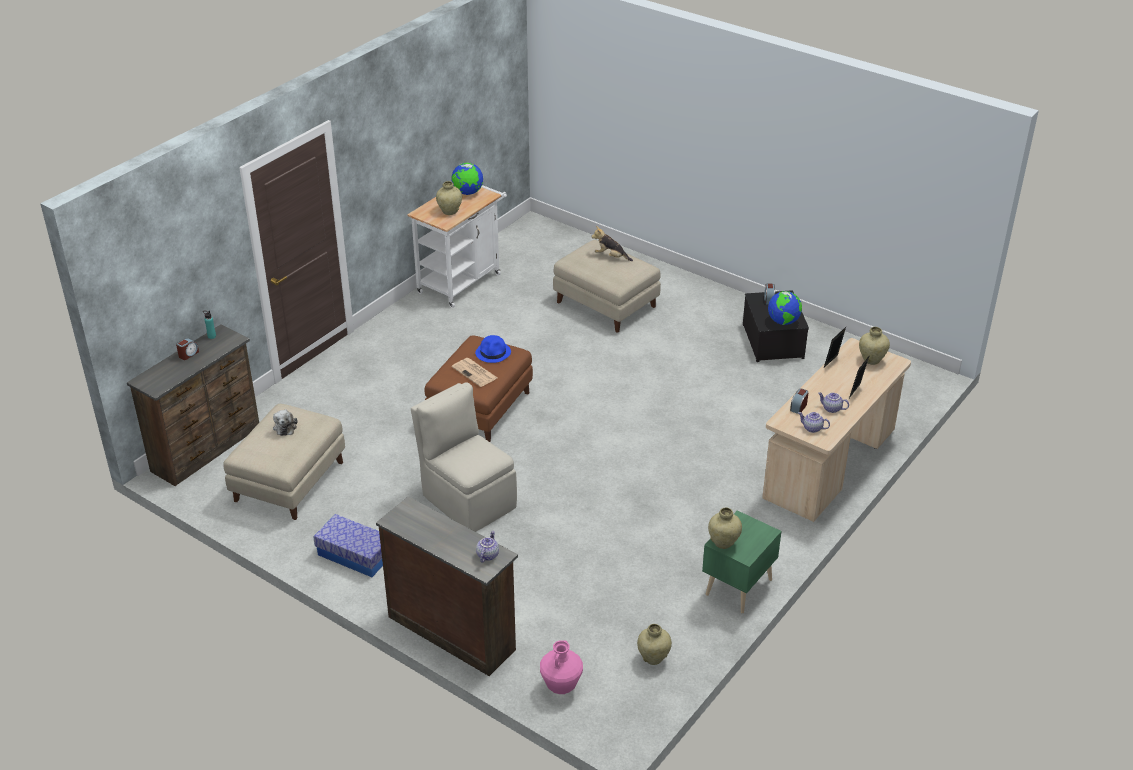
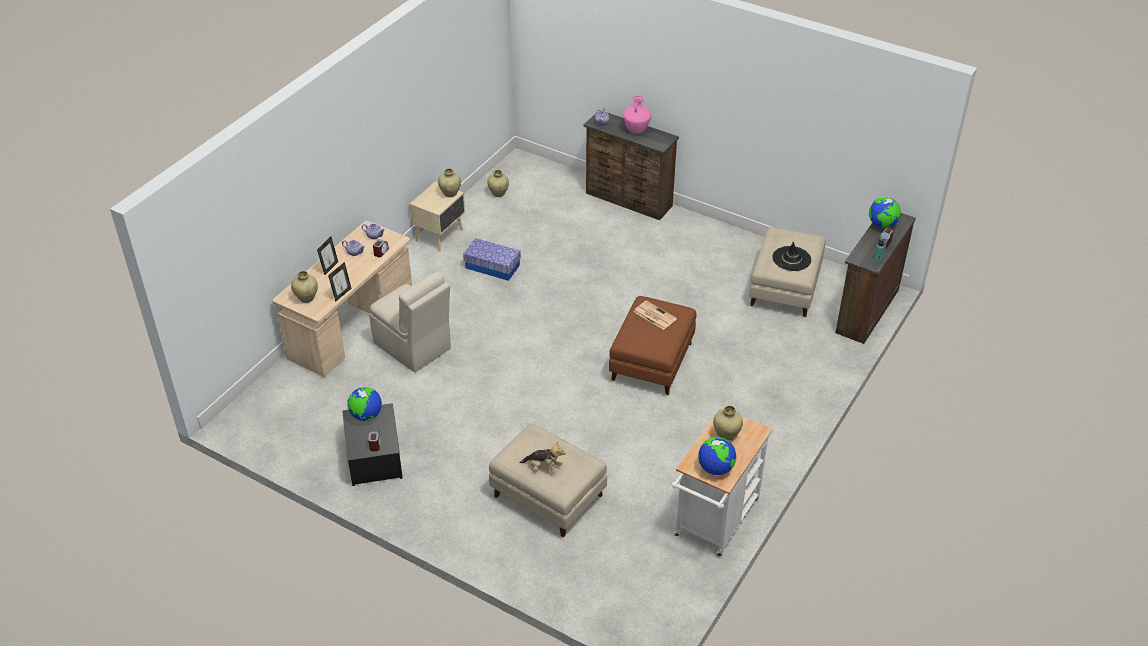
camera: 175 degrees right, 5 degrees up
(175, 375) = (882, 225): none -> globe
(285, 427) = (791, 259): plush toy -> black hat
(354, 555) = (710, 240): storage box -> storage box (492, 266)
(468, 500) = (641, 282): beige chair -> beige chair (413, 347)
(493, 353) = (643, 336): blue hat -> none
(561, 686) = (554, 177): pink vase -> pink vase (636, 130)
(737, 587) = (440, 235): green nightstand -> beige nightstand

